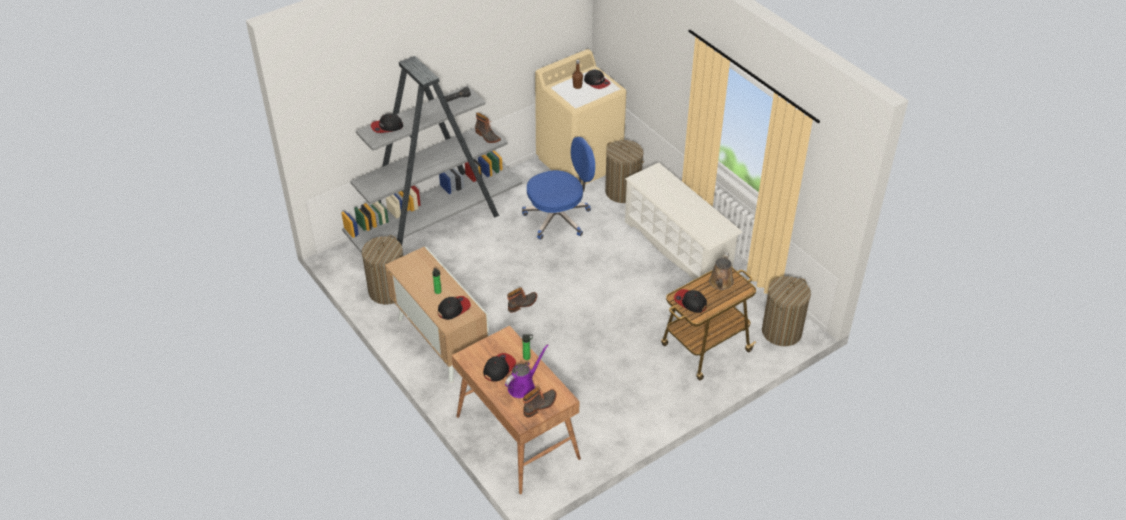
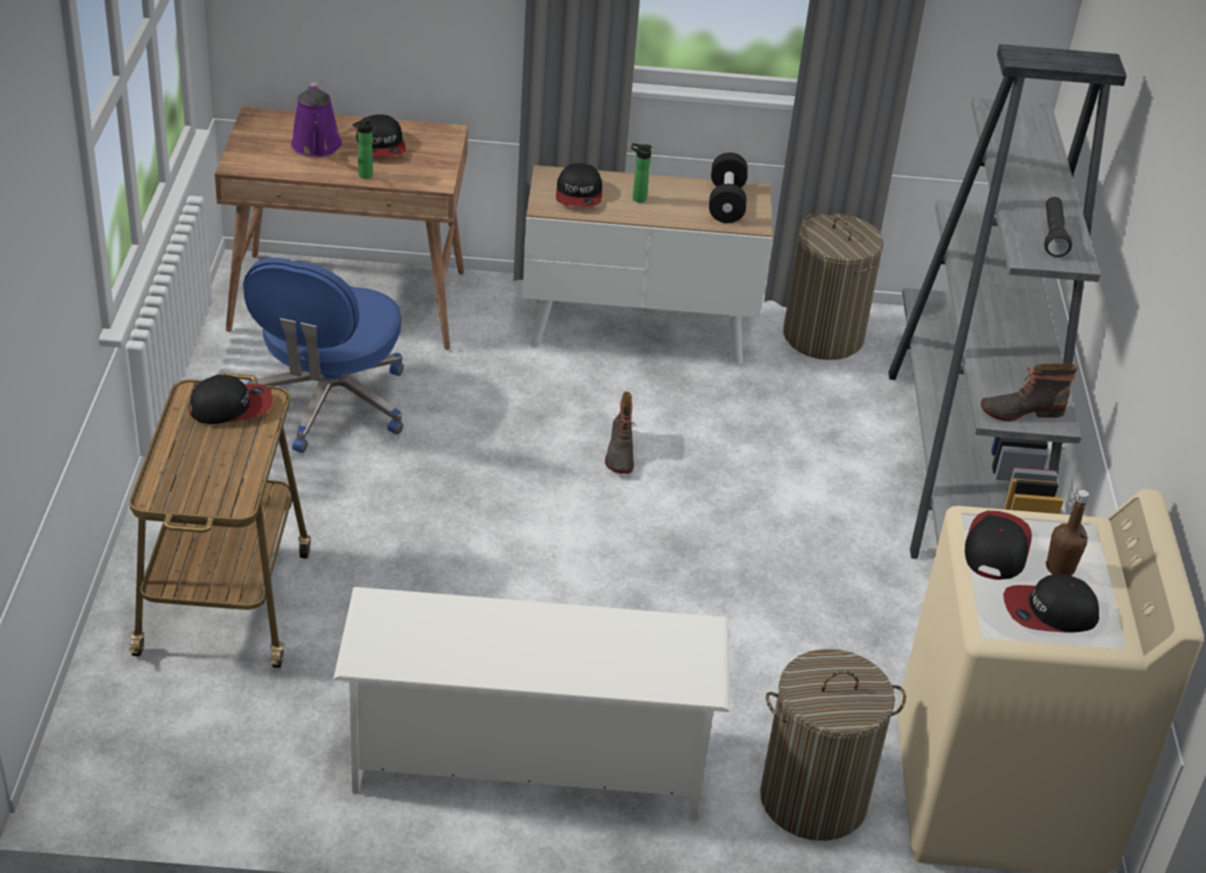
camera: 125 degrees right, 5 degrees down
(387, 127) = (1028, 133): cap -> cap (996, 548)
(413, 268) = (726, 203): none -> black dumbbell
(540, 405) = (260, 142): boot -> none
(559, 218) = (819, 637): blue office chair -> blue office chair (330, 404)
(720, 283) = (217, 476): brown watering can -> none
(781, 332) = (108, 739): laundry basket -> none

